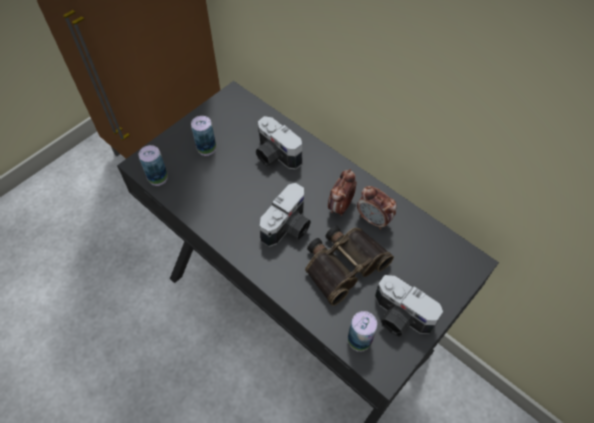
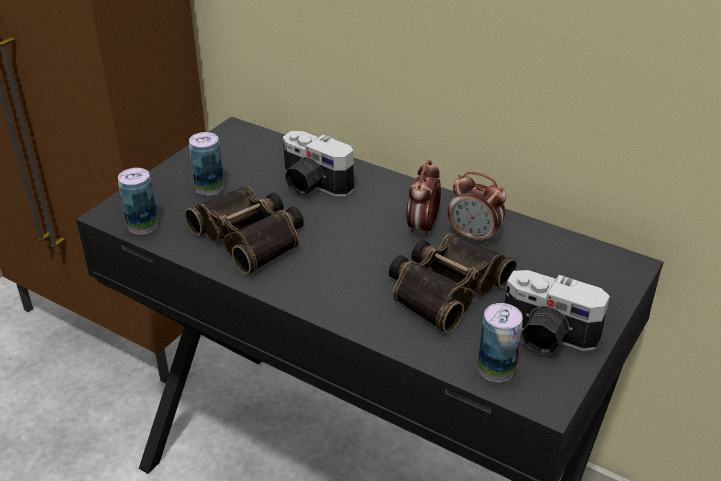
camera: 10 degrees left, 20 degrees down
(226, 198) = (251, 236): none -> binoculars
(289, 228) = (354, 258): camera -> none

